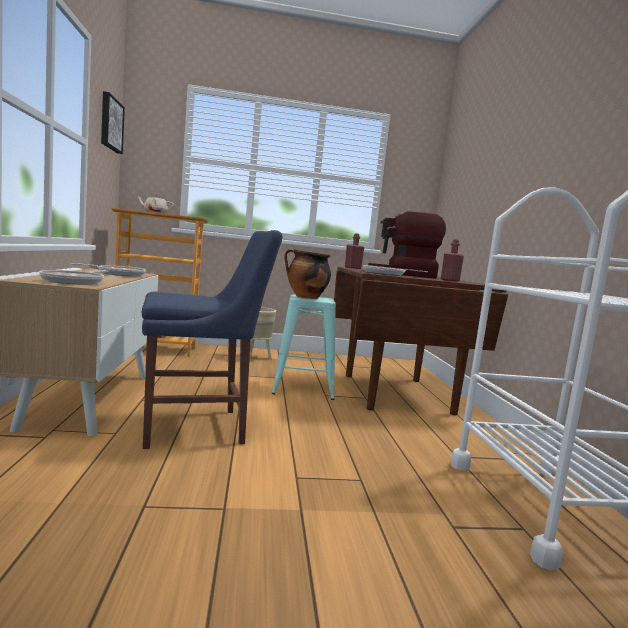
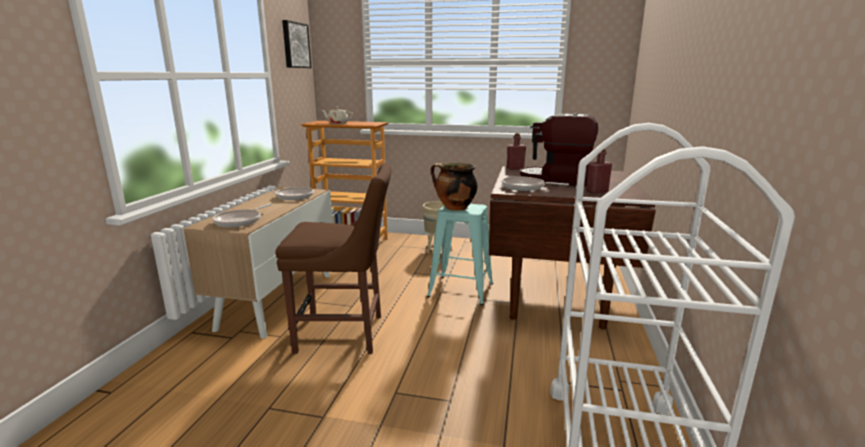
camera: 20 degrees right, 10 degrees up
(199, 427) = (345, 334): blue chair -> brown chair

